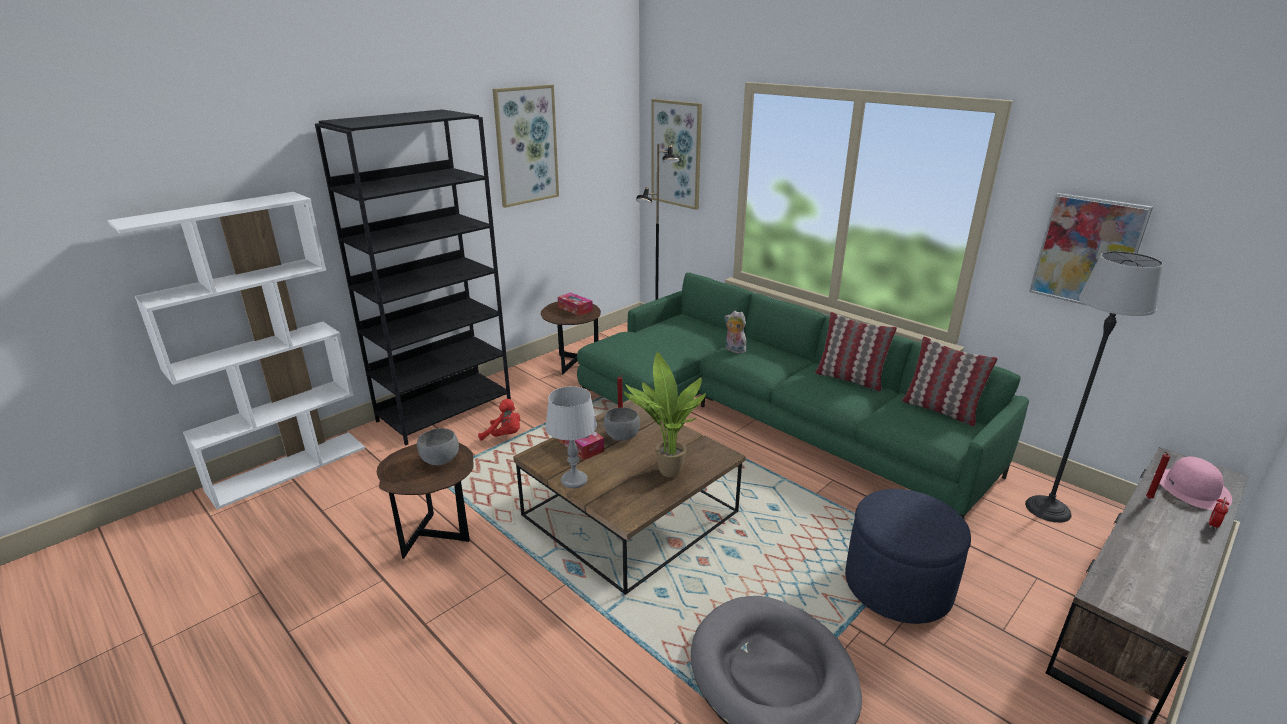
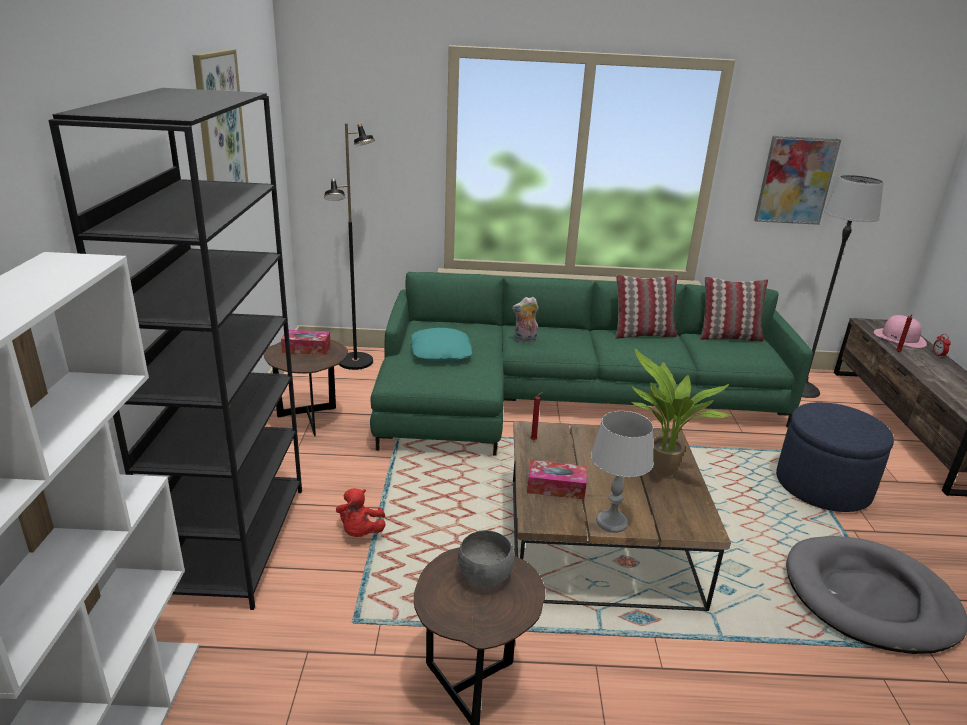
camera: 45 degrees left, 0 degrees up
(504, 436) = (360, 532): red plush toy -> red plush toy turned 120 degrees clockwise
(621, 436) = (572, 460): grey bowl -> none
(657, 338) = (441, 352): none -> turquoise pillow
(676, 154) = (349, 135): picture -> none

